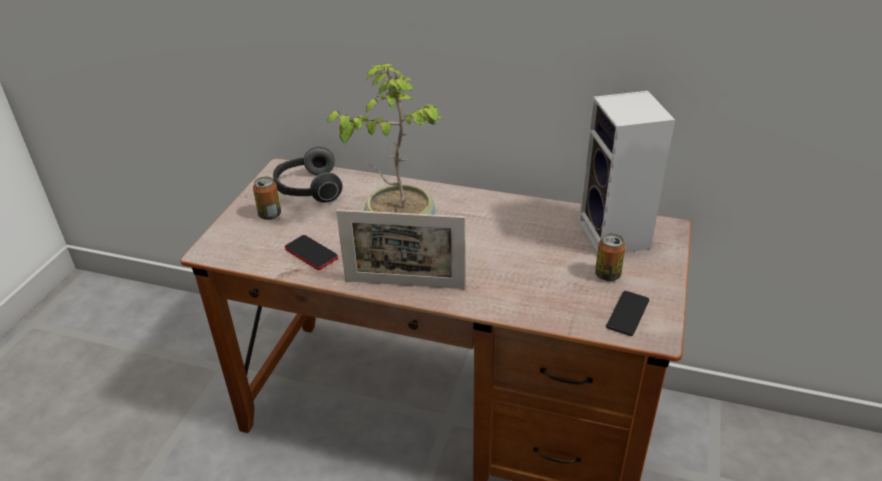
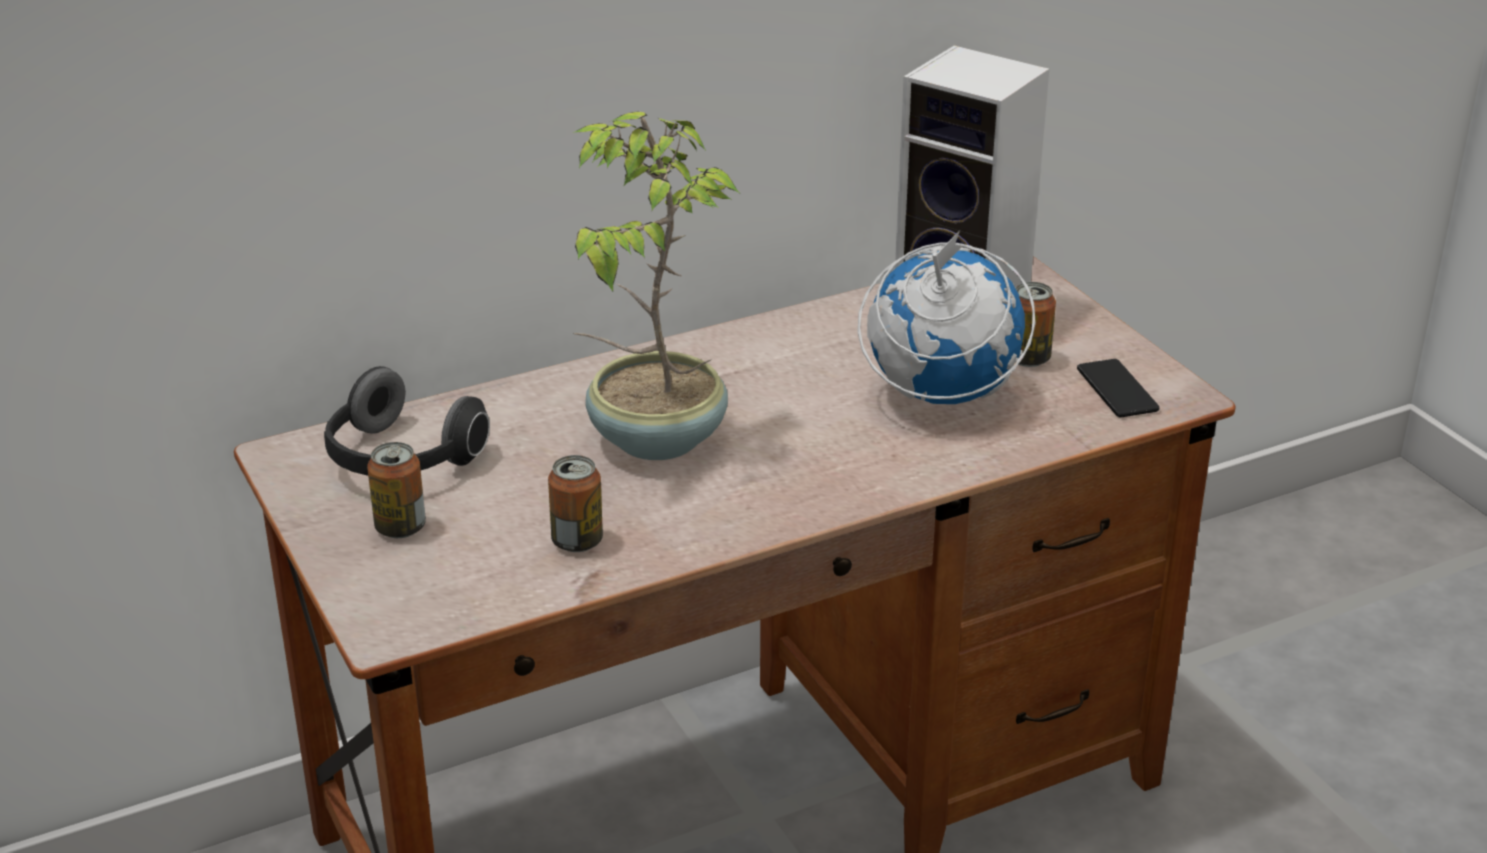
camera: 45 degrees left, 5 degrees down
(311, 253) = (577, 541): phone -> can
(404, 284) = (792, 504): picture frame -> none
(539, 270) = (940, 395): none -> globe

